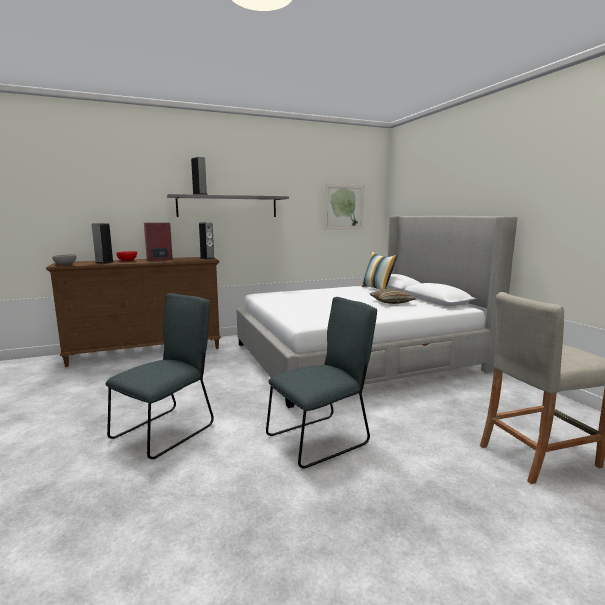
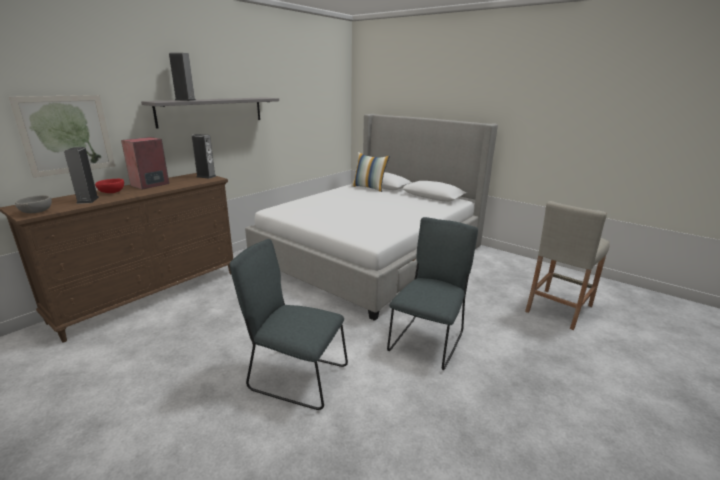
camera: 30 degrees left, 10 degrees up
(167, 430) = (294, 377): grey chair -> grey chair turned 75 degrees counterclockwise
(344, 207) = (318, 105): picture -> picture (67, 135)
(391, 302) = (403, 203): pillow -> none

